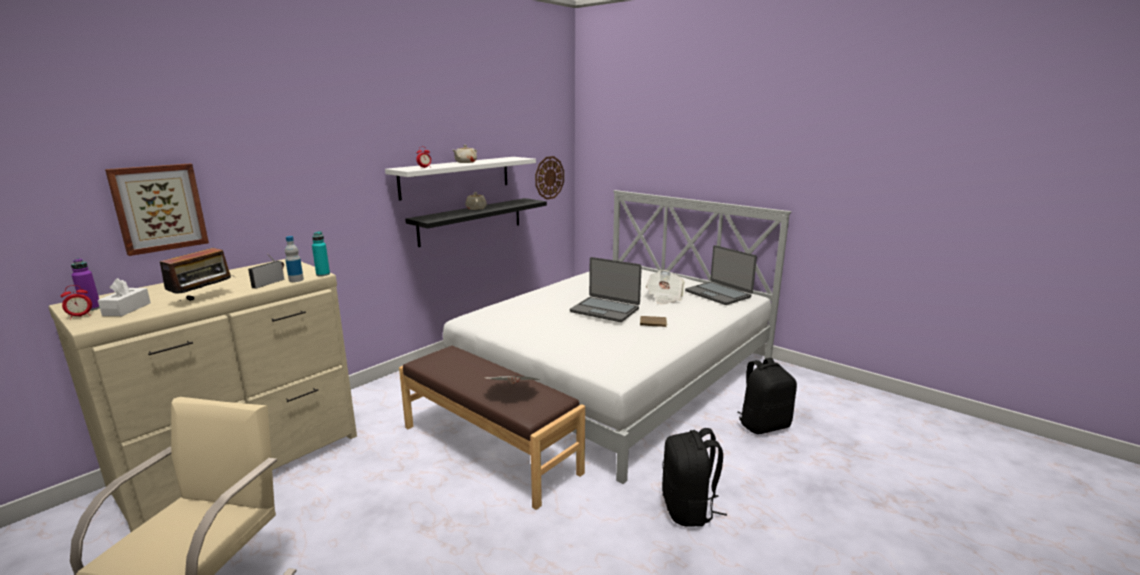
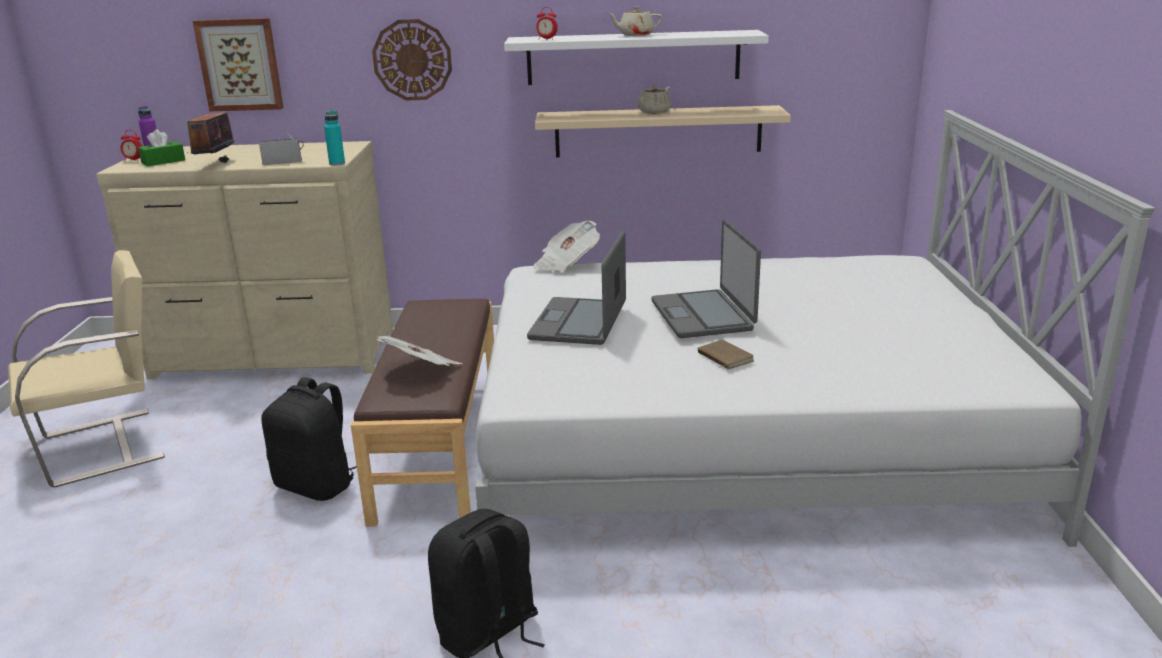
camera: 50 degrees right, 5 degrees up
(127, 309) = (163, 161): white tissue box -> green tissue box
(203, 298) = (215, 165): radio -> radio turned 105 degrees clockwise
(296, 280) = (306, 164): bottle -> none
(471, 221) = (658, 131): black shelf -> beige shelf
(549, 177) = (847, 73): wall clock -> wall clock (412, 60)
(664, 298) = (847, 330): newspaper -> newspaper (566, 264)
(718, 294) = (962, 358): laptop -> laptop (580, 323)
(763, 425) = (813, 622): black backpack -> black backpack (317, 485)

